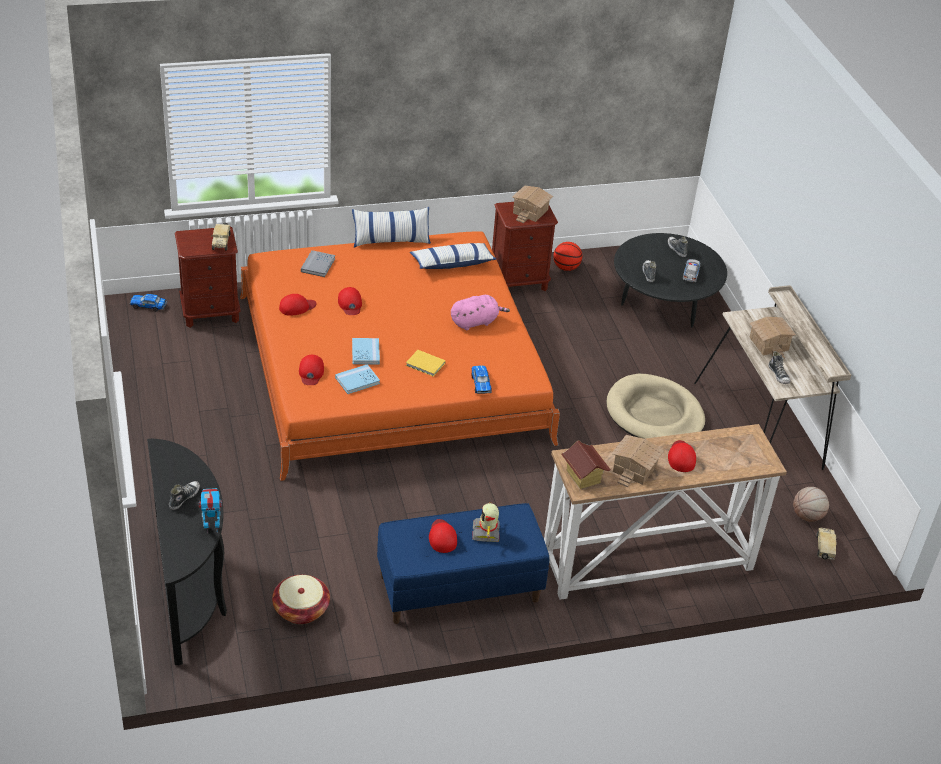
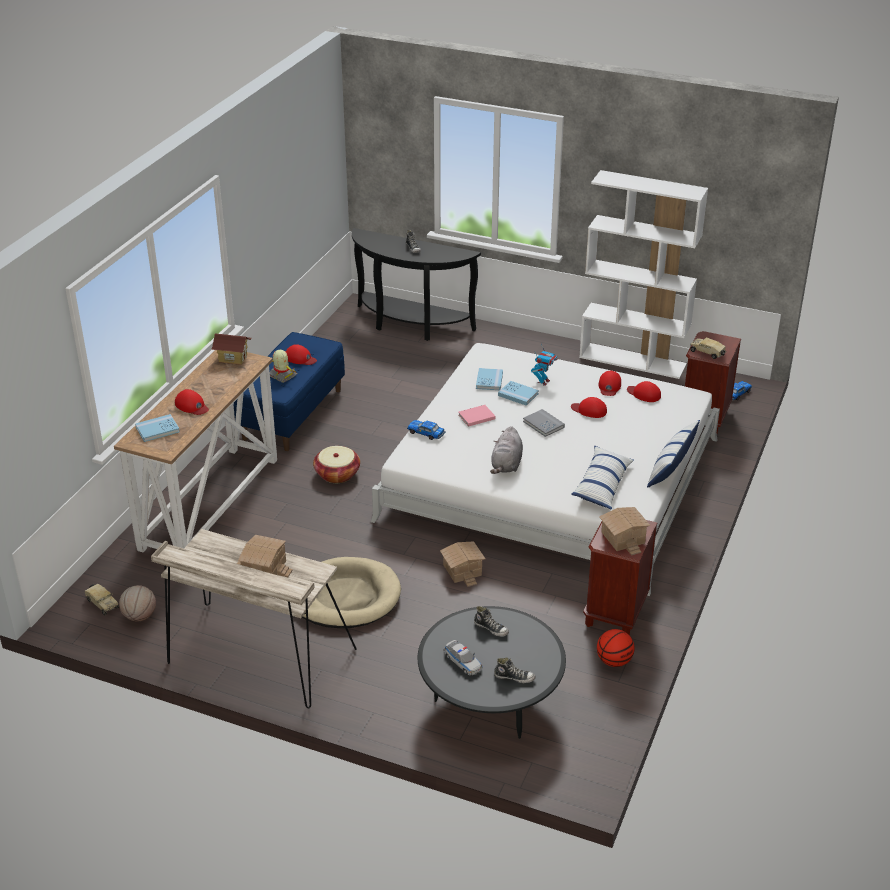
camera: 130 degrees right, 5 degrees down
(135, 386) = (633, 361): none -> white bookcase
(212, 528) = (377, 249): toy robot -> toy robot (543, 382)
(301, 609) = (349, 354): basket -> basket (337, 474)
(311, 372) = (519, 365): red cap -> red cap (644, 394)
(318, 265) = (663, 416): grey book -> grey book (543, 424)
(391, 367) = (550, 478): orange bed -> white bed
(426, 365) = (475, 417): yellow book -> pink book
(475, 322) = (506, 465): pink plush toy -> grey plush toy
(635, 469) = (209, 382): toy house -> toy house (461, 570)
(735, 457) = (157, 429): none -> blue book
(779, 375) = (222, 548): shoe -> none

